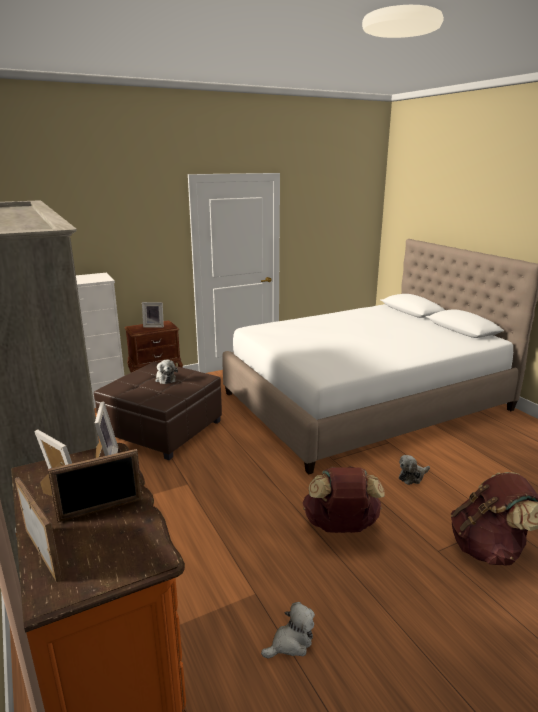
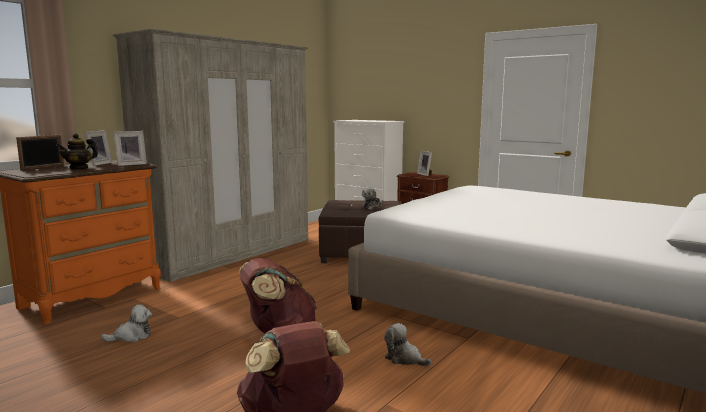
camera: 65 degrees right, 10 degrees down
(101, 510) = (79, 168): picture frame -> teapot
(291, 642) = (131, 336): plush toy -> plush toy turned 60 degrees counterclockwise

